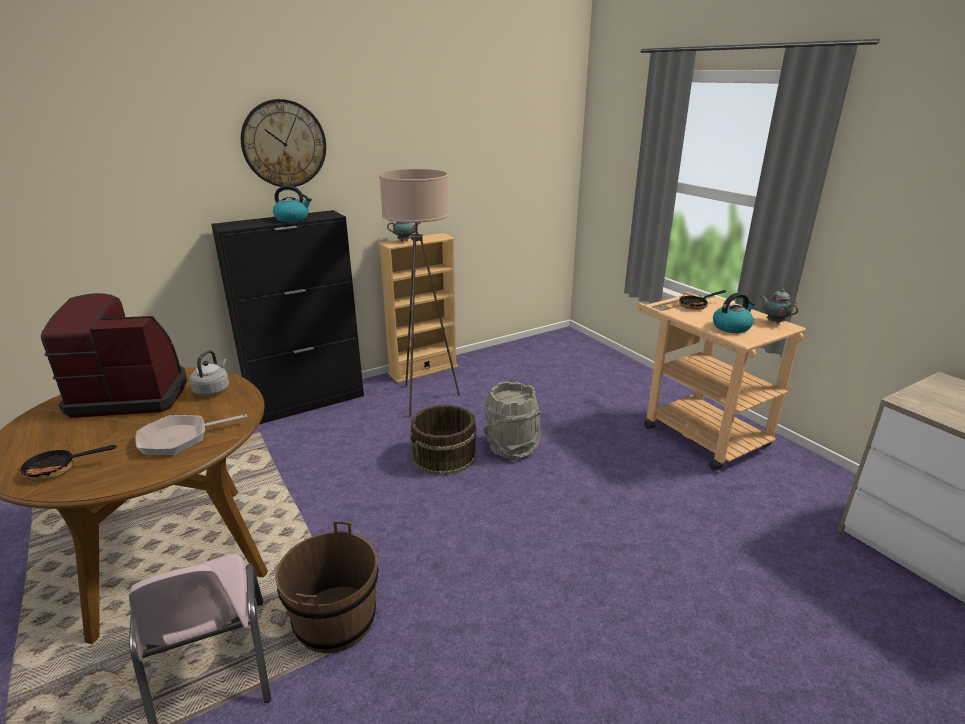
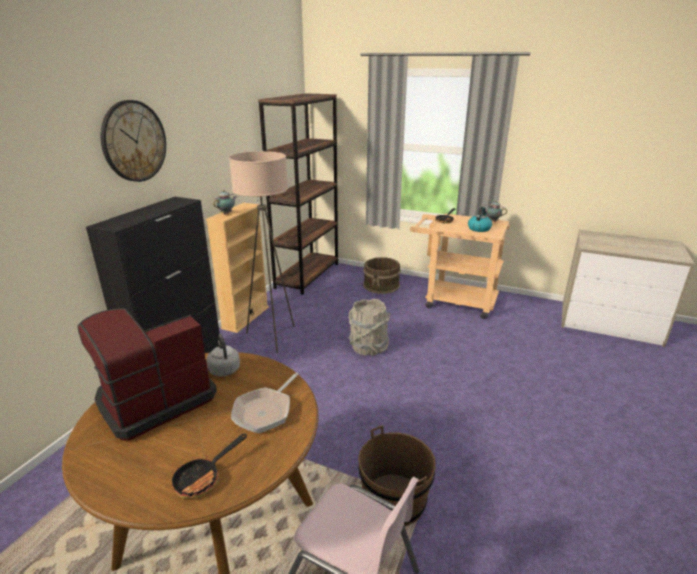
camera: 35 degrees left, 0 degrees up
(292, 219) = (158, 209): kettle -> none
(444, 456) = (334, 369): brown bucket -> brown bucket (381, 285)
(540, 344) = (307, 275): none -> brown bookcase

